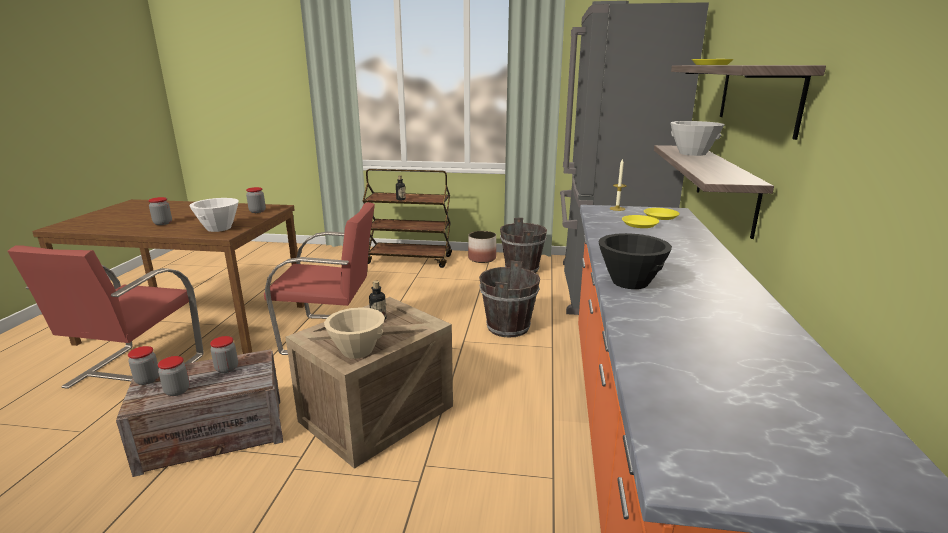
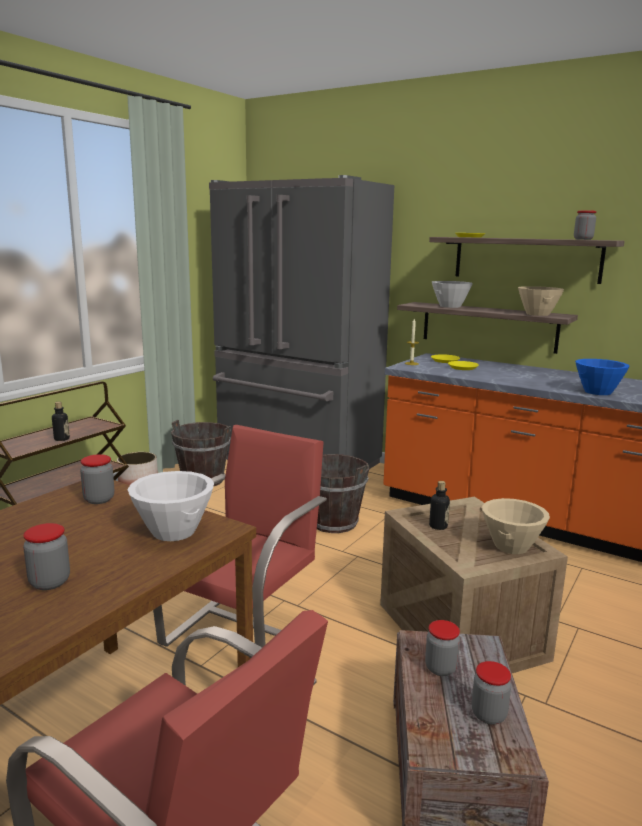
camera: 65 degrees left, 5 degrees down
(147, 380) = (444, 748): jar -> jar (583, 239)
(629, 282) = (598, 392): black bowl -> blue bowl
(716, 174) = (538, 314): none -> beige bowl

